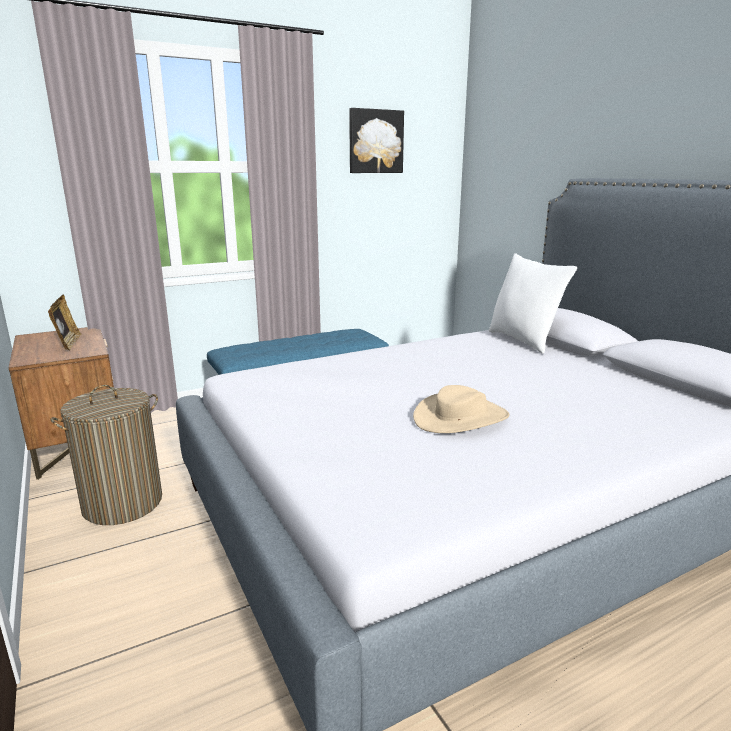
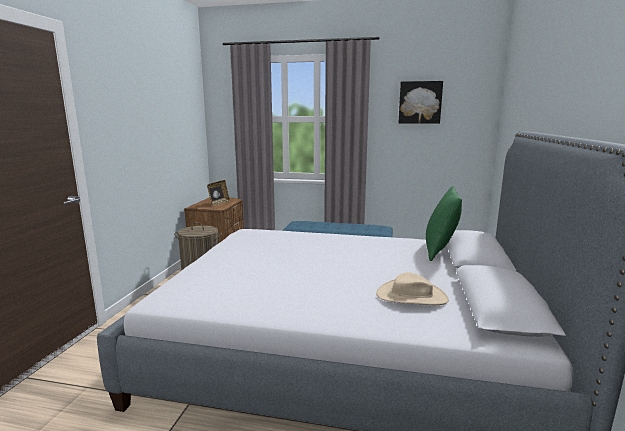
camera: 40 degrees right, 5 degrees down
(461, 418) = (292, 275): beige hat -> beige hat (411, 296)
(524, 340) = (440, 251): white pillow -> green pillow

